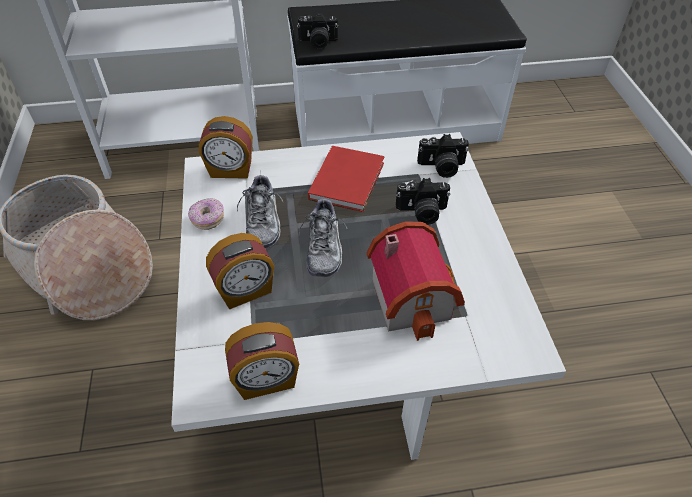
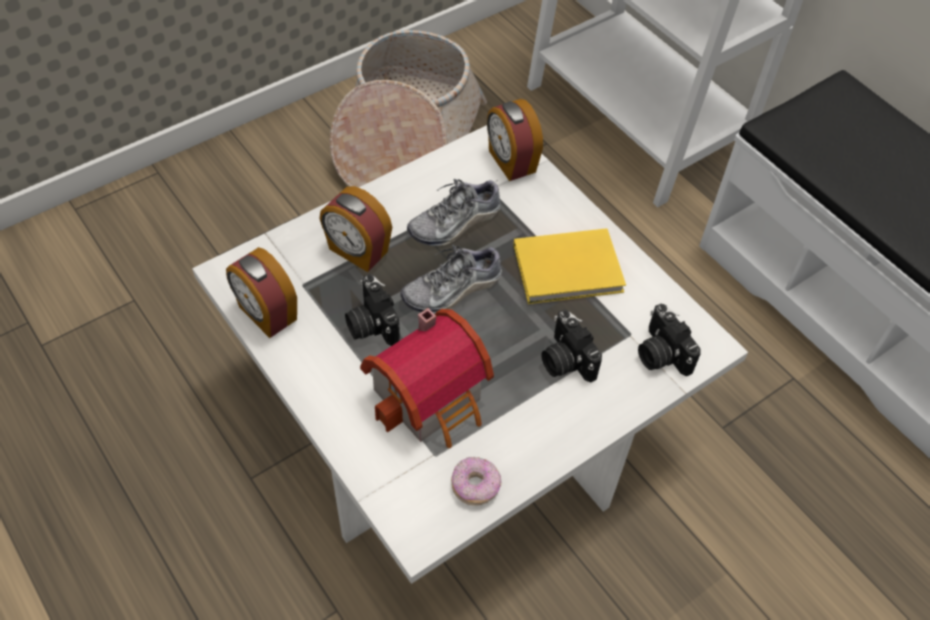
camera: 60 degrees right, 5 degrees up
(208, 219) = (429, 178): donut -> donut (475, 486)
(318, 42) = (788, 130): camera -> camera (371, 324)
(349, 179) = (571, 270): red book -> yellow book

